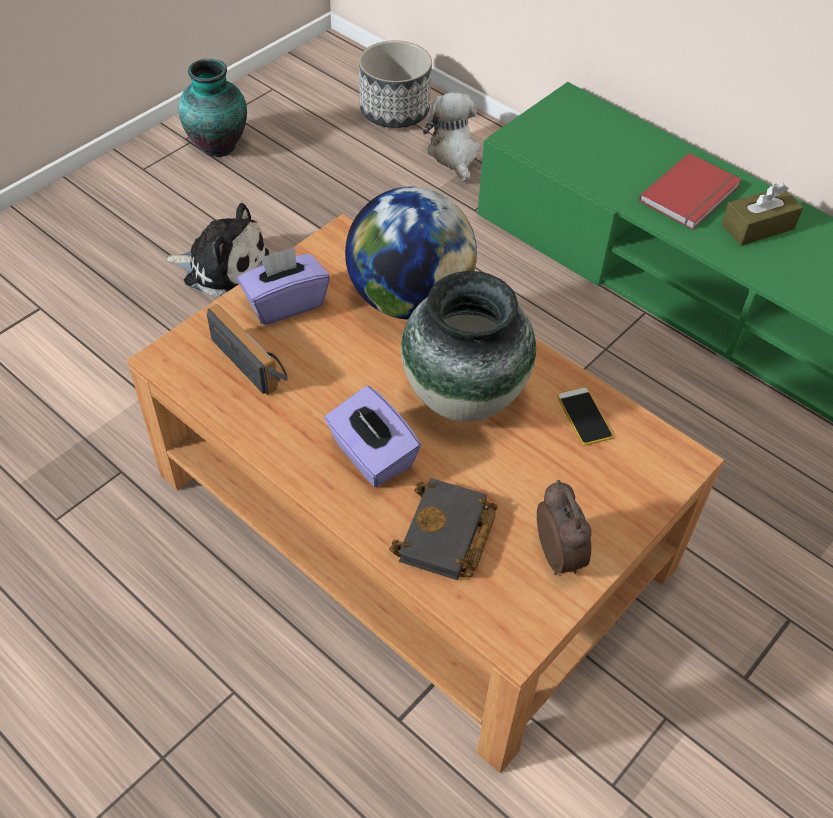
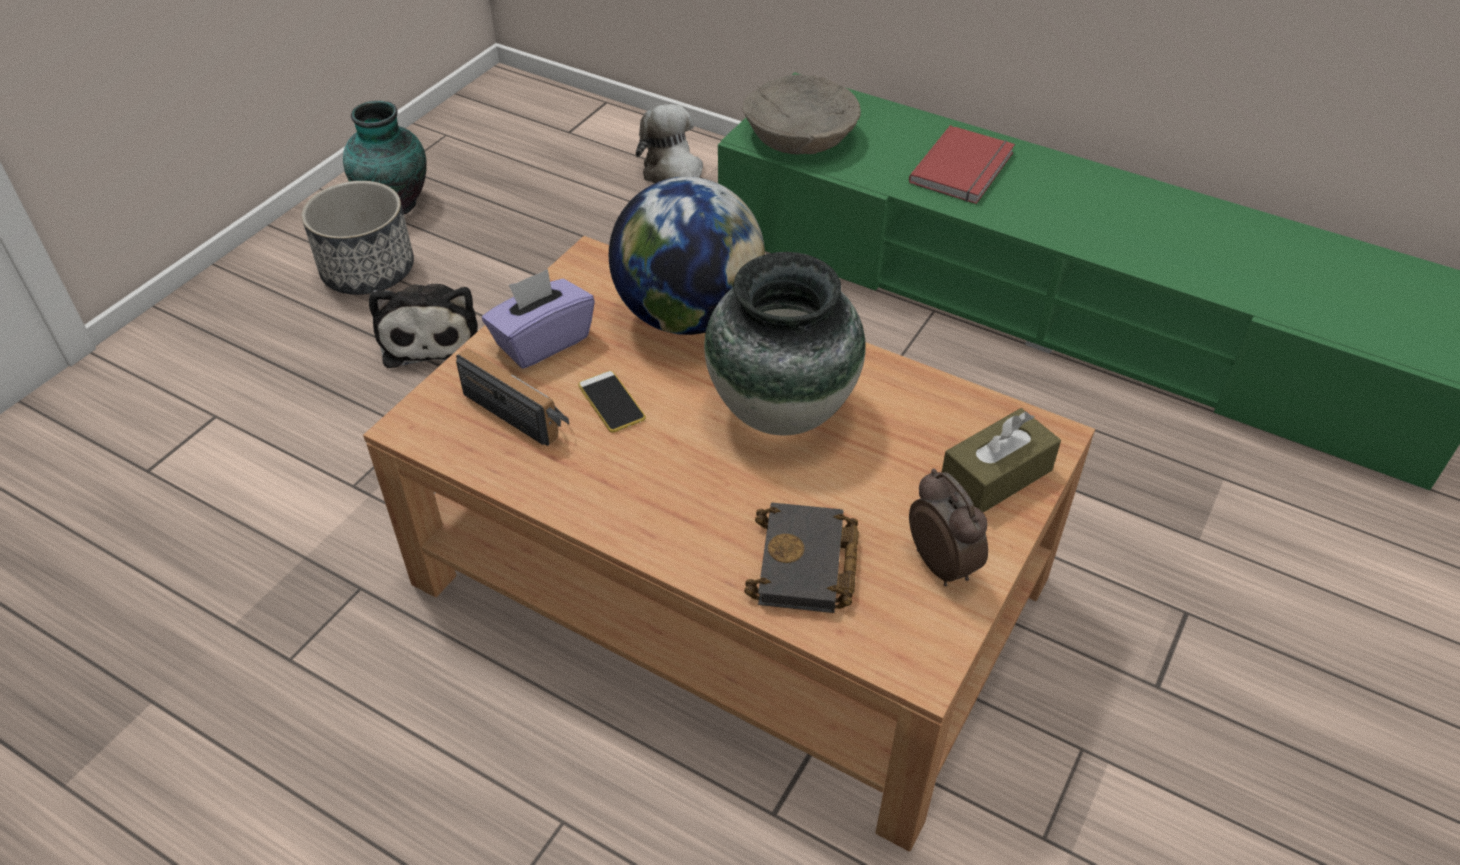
camera: 10 degrees left, 5 degrees down
(222, 267) = (431, 336): plush toy -> plush toy turned 75 degrees clockwise
(371, 455) = (691, 492): purple tissue box -> none
(394, 111) = (594, 140): planter -> planter (367, 271)
(556, 143) = (800, 136): none -> beige bowl
(584, 416) = (925, 409): phone -> phone (611, 402)
(757, 227) = (1045, 191): brown tissue box -> brown tissue box (996, 476)

